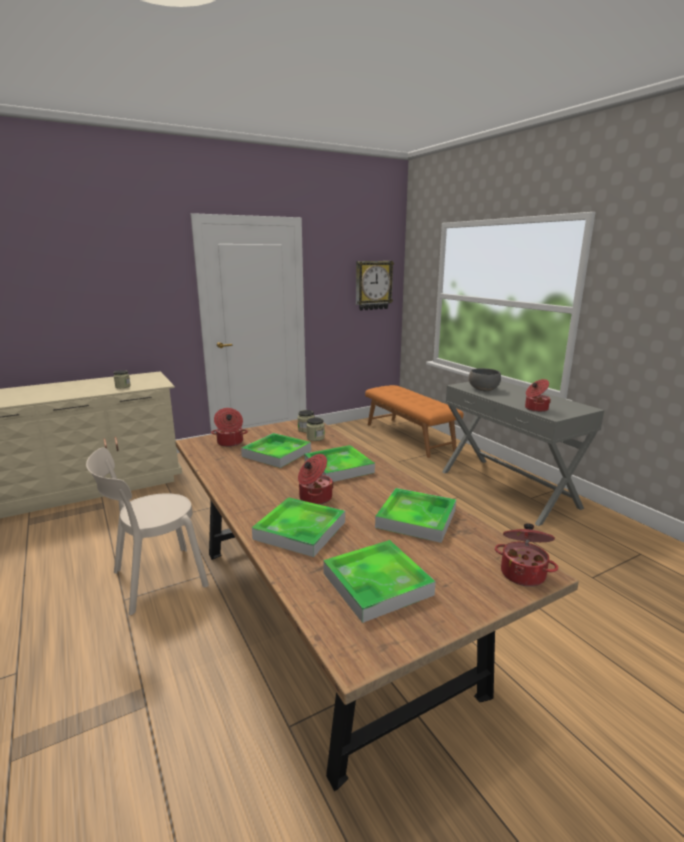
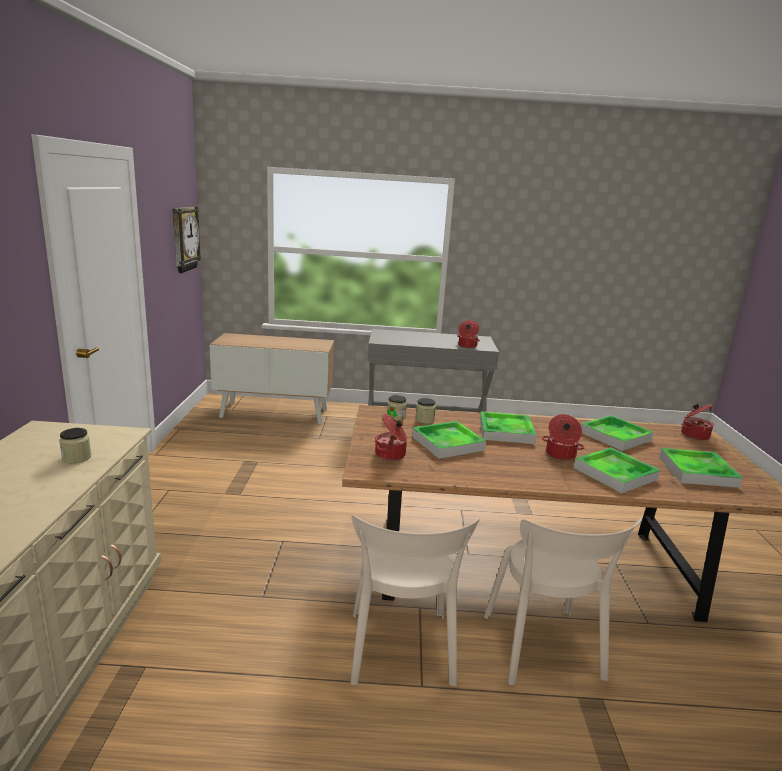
camera: 60 degrees left, 0 degrees up
(195, 652) = (543, 650): none -> beige chair
(409, 436) = (275, 413): orange bench -> cabinet
(483, 389) = (400, 340): grey bowl -> none

